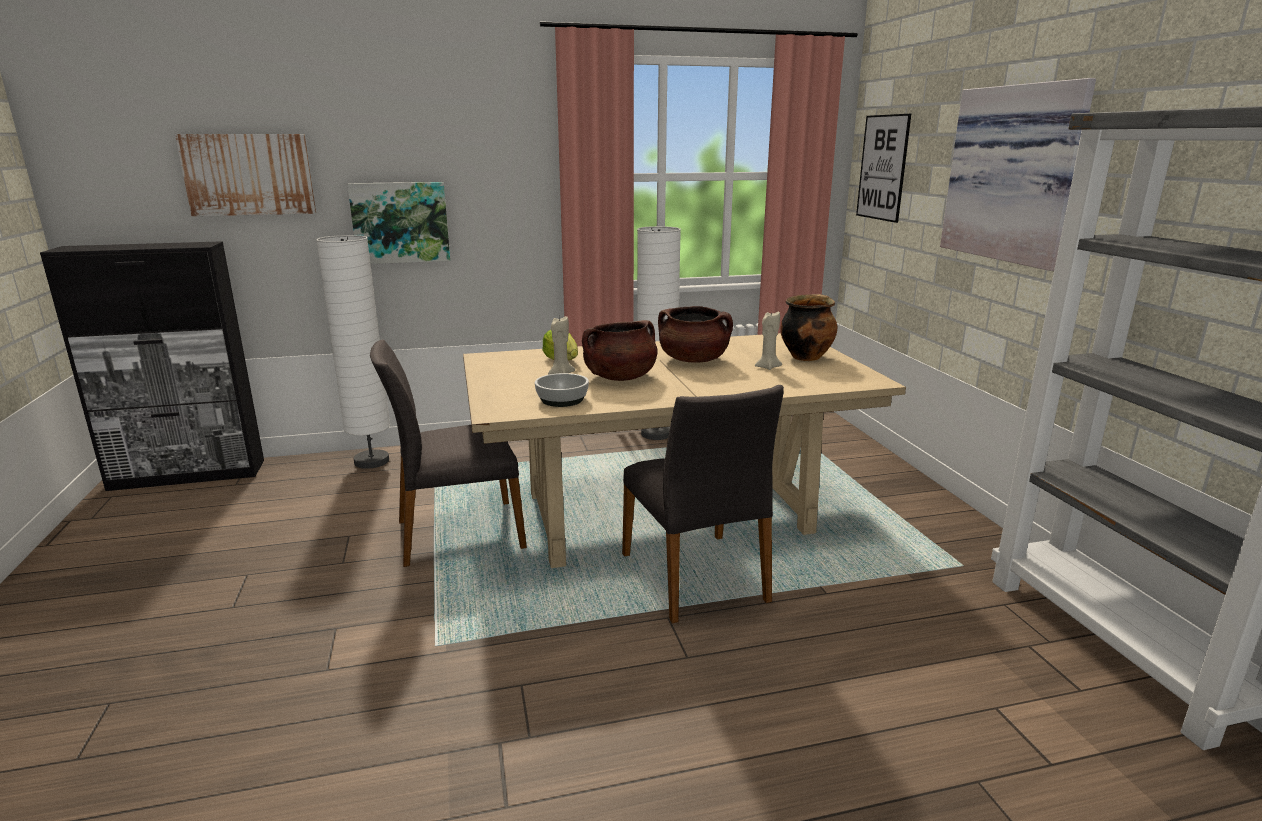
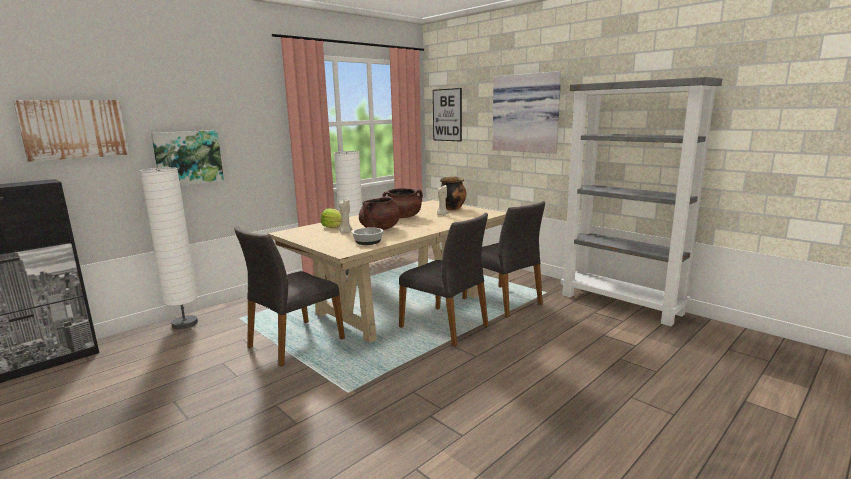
camera: 30 degrees left, 5 degrees down
(852, 559) = (503, 301): none -> grey chair

